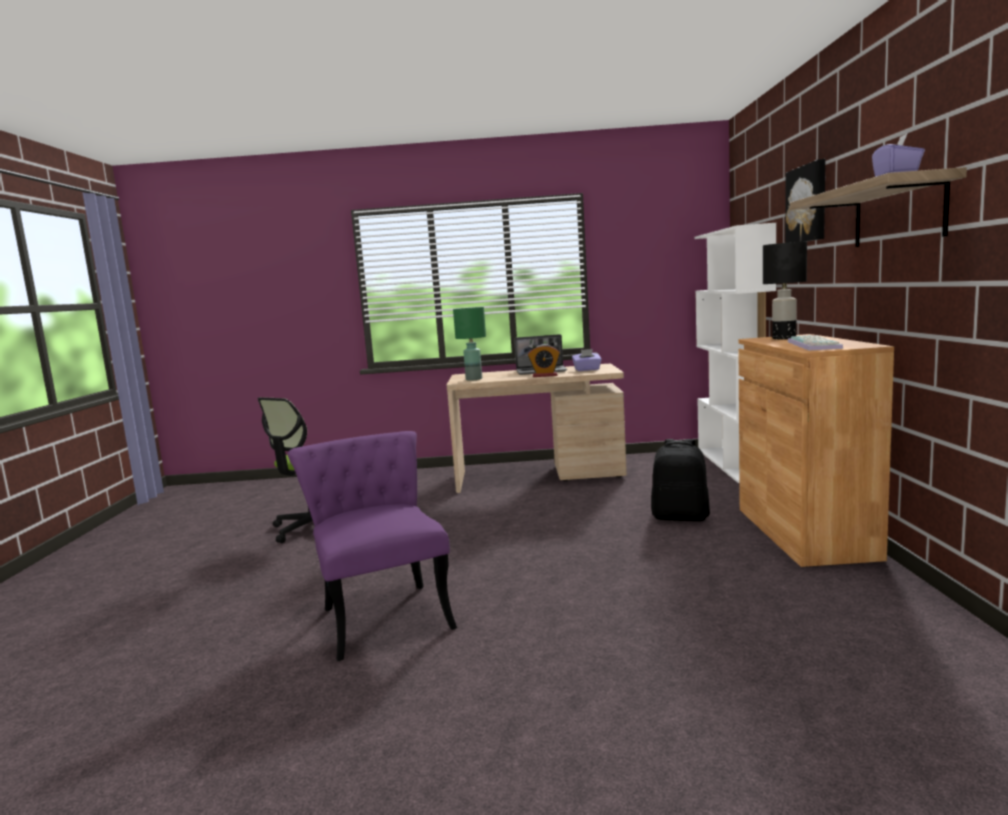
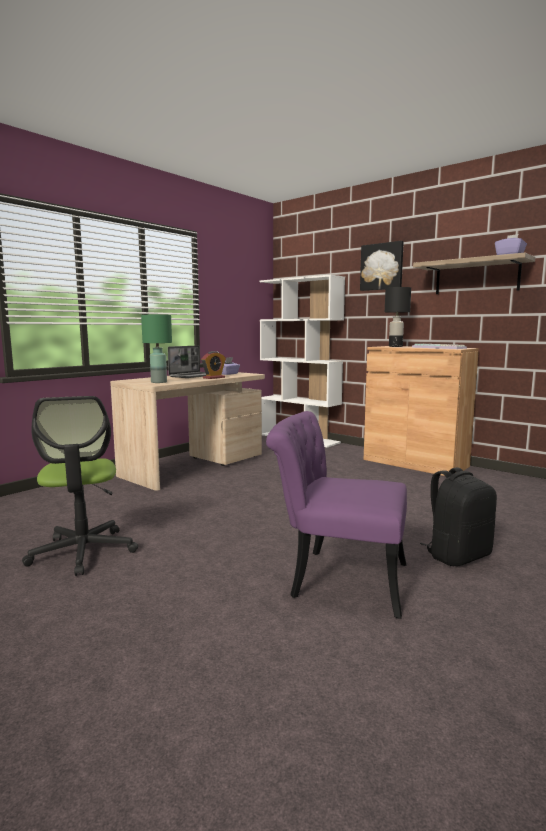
camera: 50 degrees left, 0 degrees up
(680, 517) = (347, 469): black backpack -> black backpack (457, 555)

